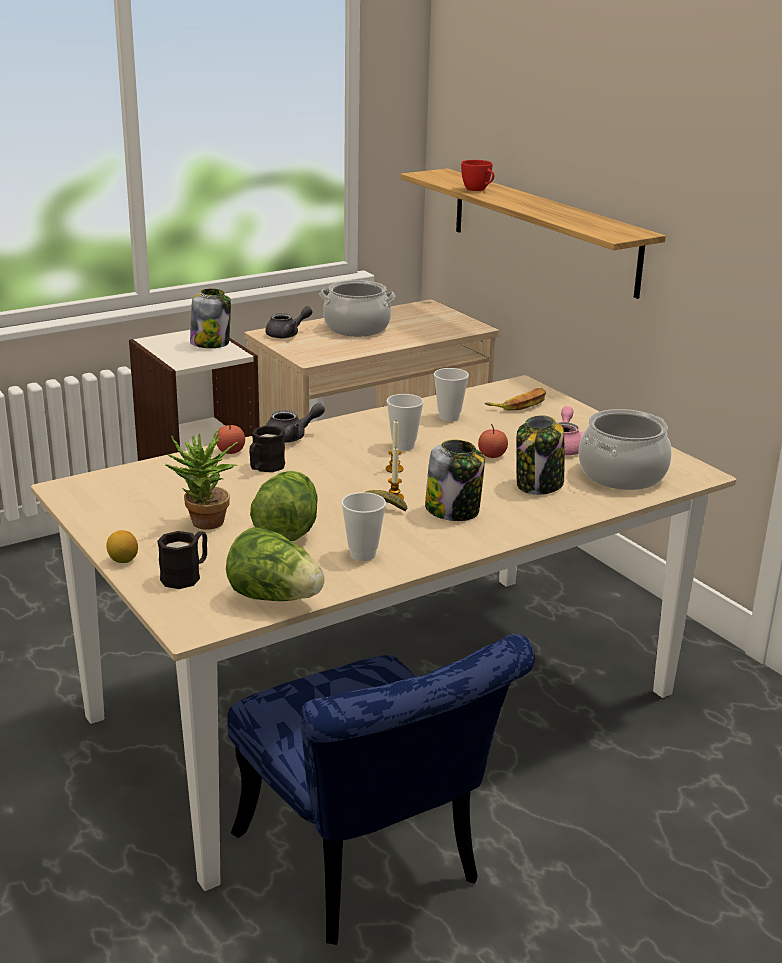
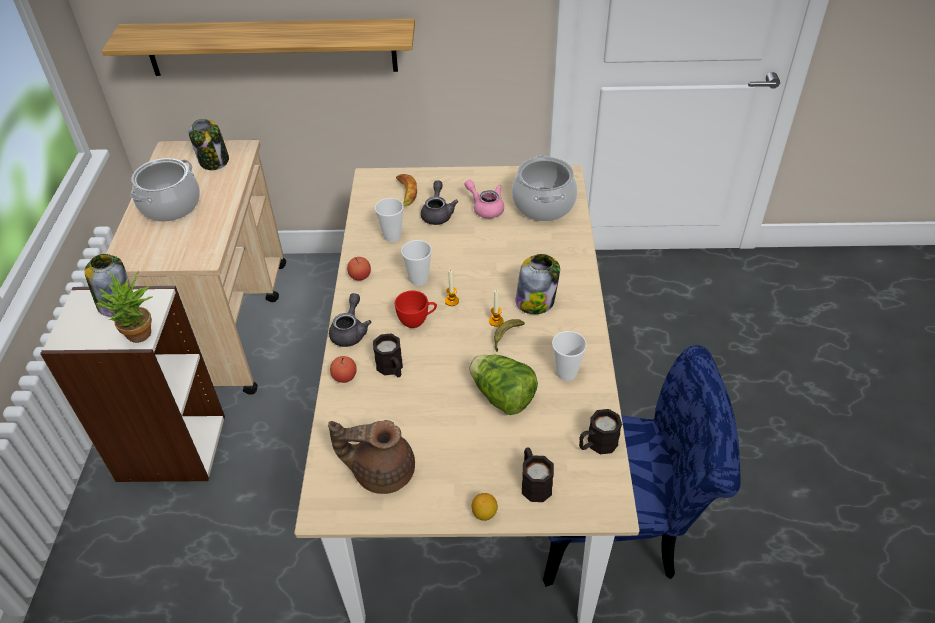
camera: 55 degrees left, 20 degrees up
(131, 499) = (381, 471): none -> brown teapot
(204, 525) = (461, 442): potted plant -> potted plant (141, 337)
(275, 597) = (597, 444): lettuce -> black mug
(287, 334) = (137, 249): grey teapot -> grey teapot (437, 213)
(478, 190) = (205, 38): red cup -> red cup (417, 321)
(492, 455) = (470, 245): apple -> apple (360, 276)
(539, 485) = (530, 246): jar -> jar (214, 161)

